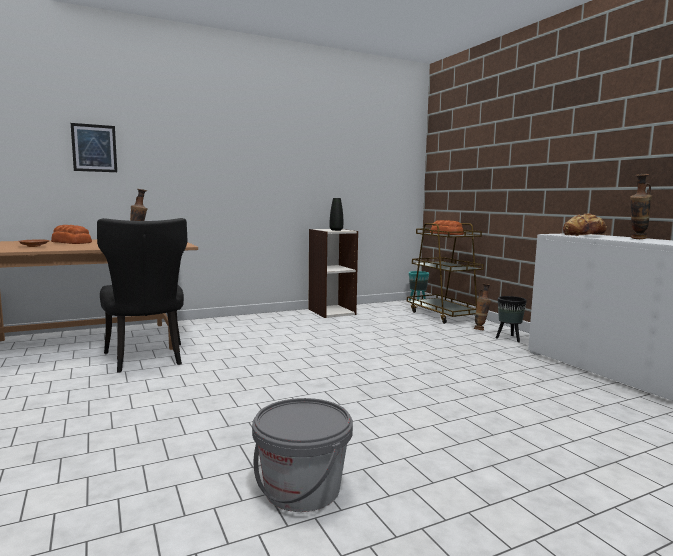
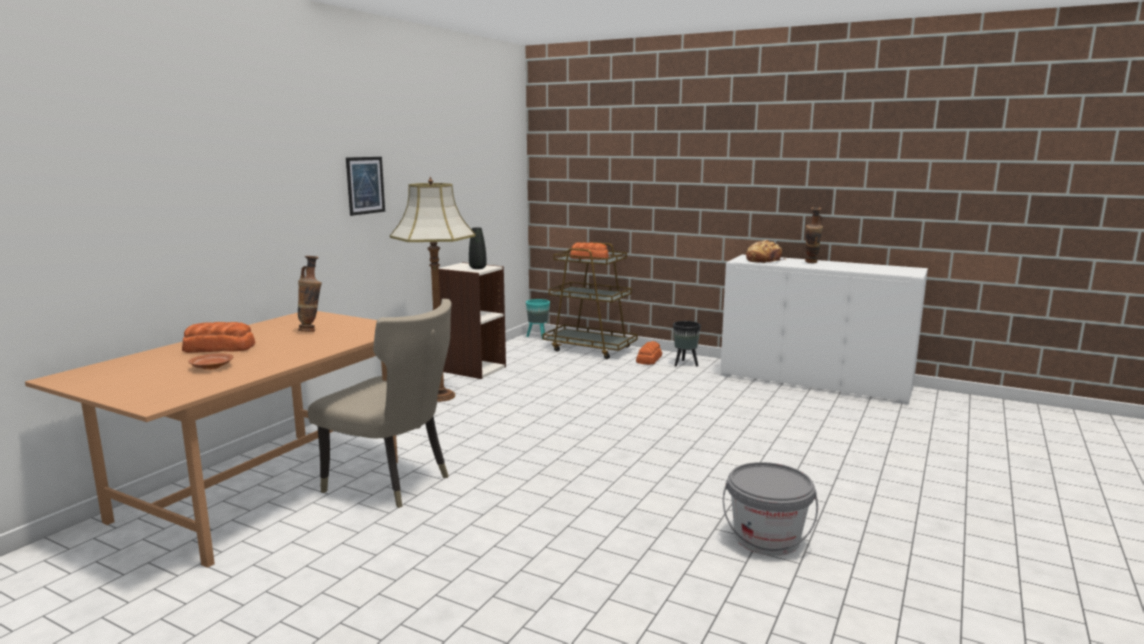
camera: 35 degrees left, 5 degrees up
(94, 148) = (193, 194): picture -> picture (365, 185)
(146, 359) = (393, 483): black chair -> beige chair
(278, 321) = (440, 396): none -> floor lamp
(481, 329) = (648, 359): vase -> bread

